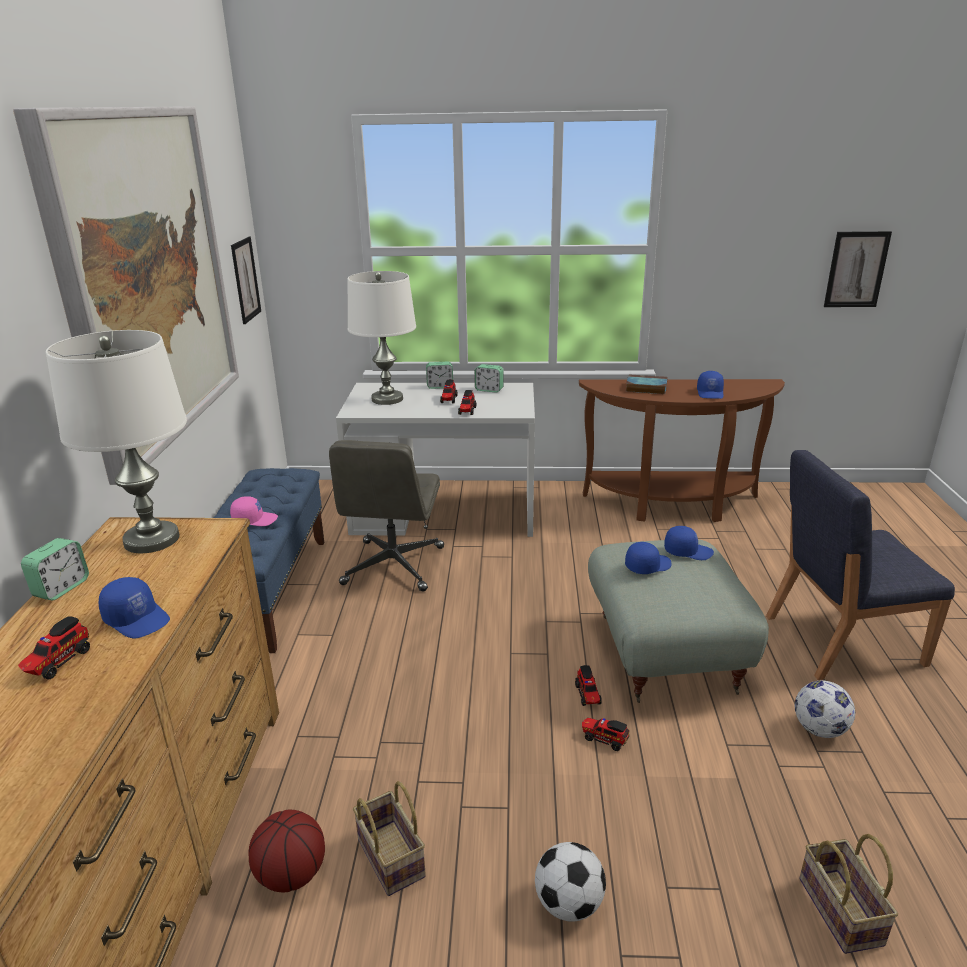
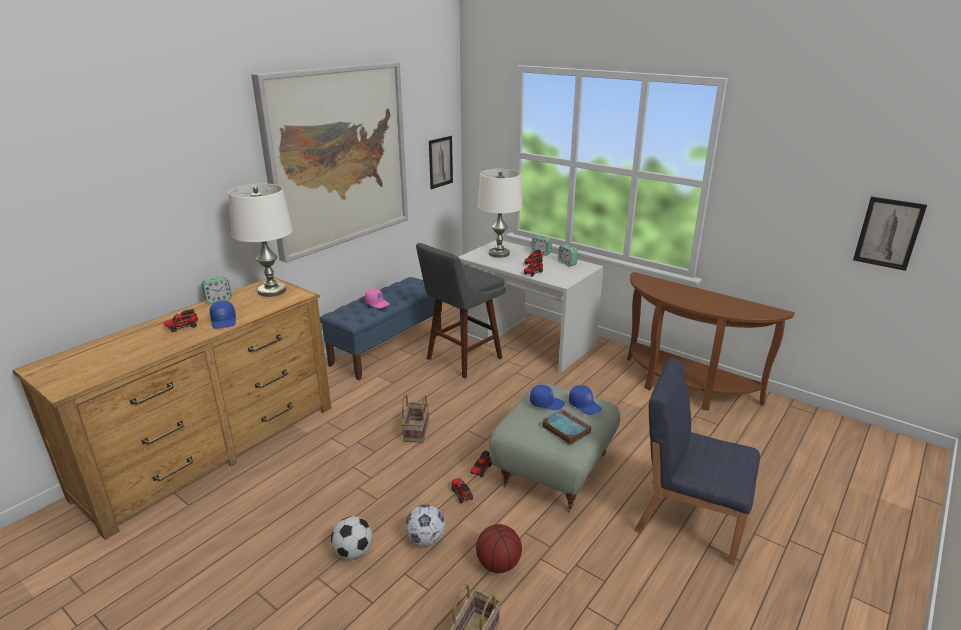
camera: 35 degrees right, 0 degrees up
(291, 875) = (265, 476): basketball -> basketball (498, 565)
(388, 857) = (306, 490): basket -> basket (415, 430)
(393, 566) = (461, 359): grey office chair -> grey stool
(645, 388) = (669, 289): book -> book (565, 429)
(710, 393) = (713, 306): blue cap -> none
(819, 730) = (594, 556): football -> football (425, 540)

